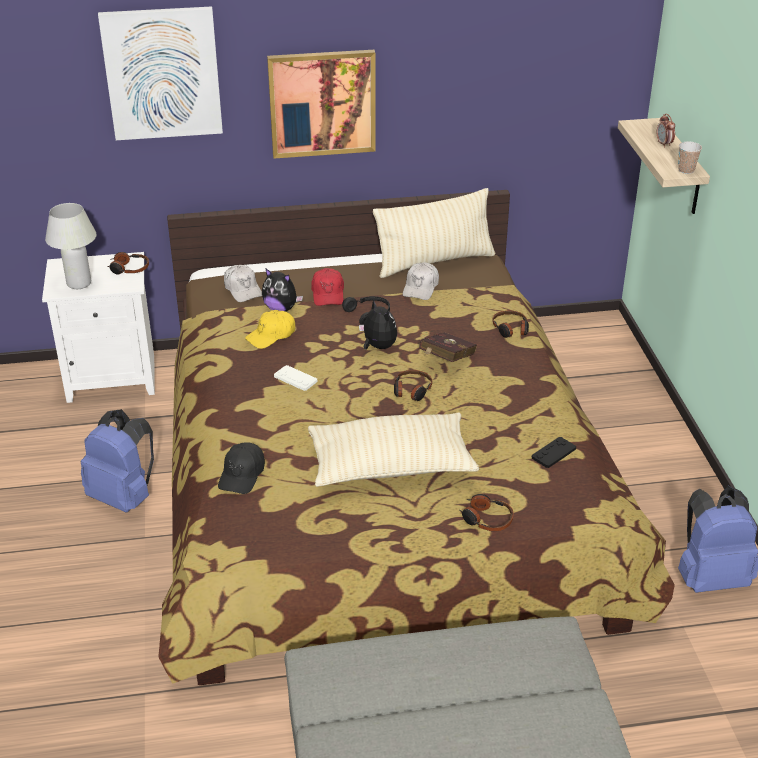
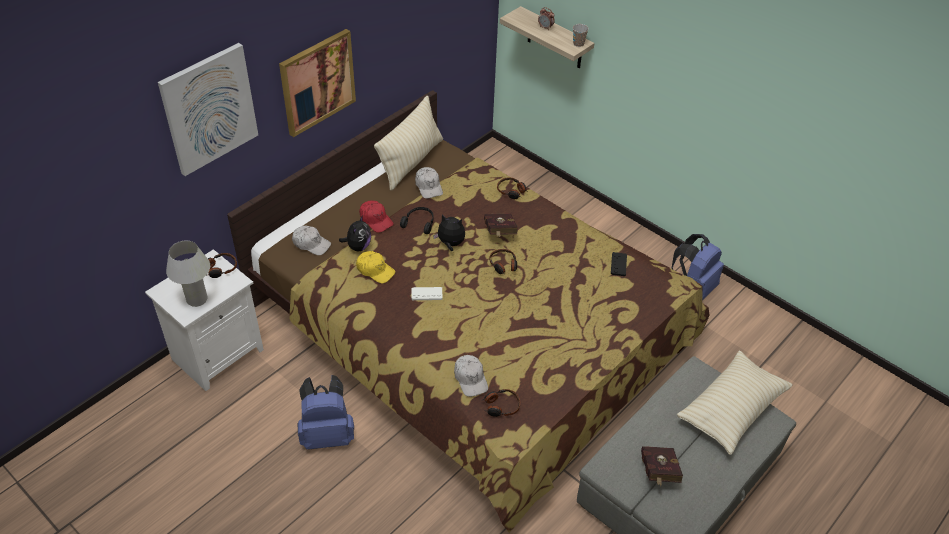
camera: 40 degrees left, 10 degrees up
(242, 474) = (470, 379): black cap -> white cap
(271, 335) = (375, 270): yellow cap -> yellow cap turned 75 degrees counterclockwise
(281, 309) = (358, 246): plush toy -> plush toy turned 60 degrees counterclockwise
(369, 707) = (658, 473): none -> red book
(391, 466) = (547, 323): beige pillow -> beige pillow (731, 410)
(486, 519) = (629, 327): headphones -> headphones (500, 406)

